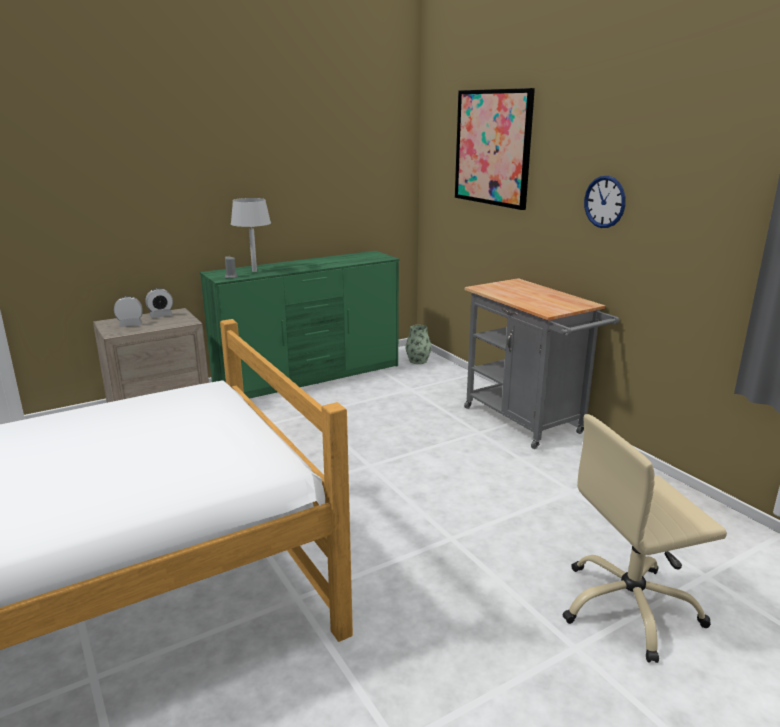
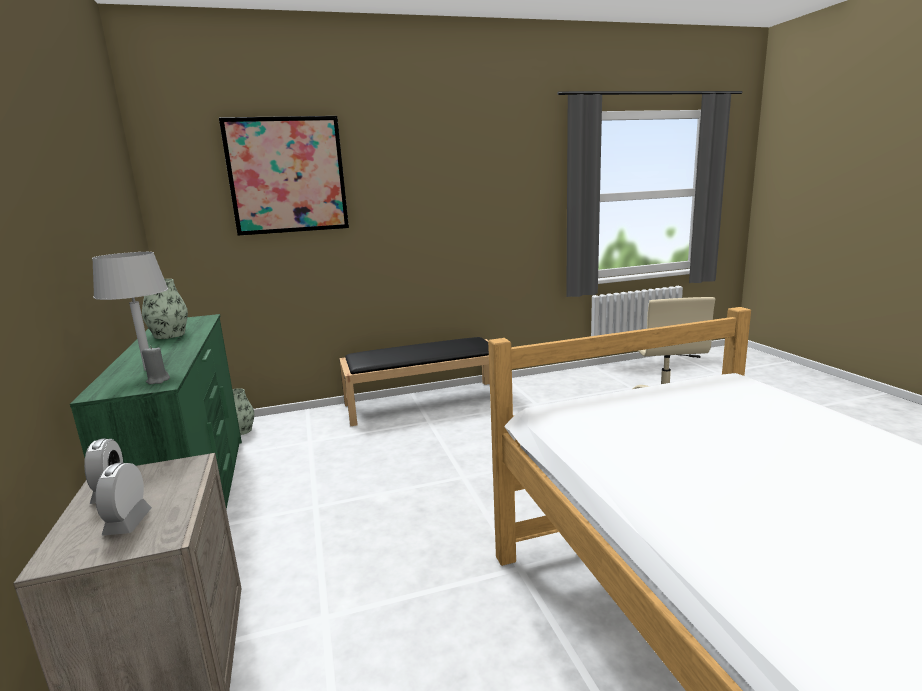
camera: 75 degrees left, 5 degrees down
(333, 260) = (169, 335): none -> vase
(528, 423) = (426, 402): grey cart -> black bench
(605, 202) = (435, 204): wall clock -> none

